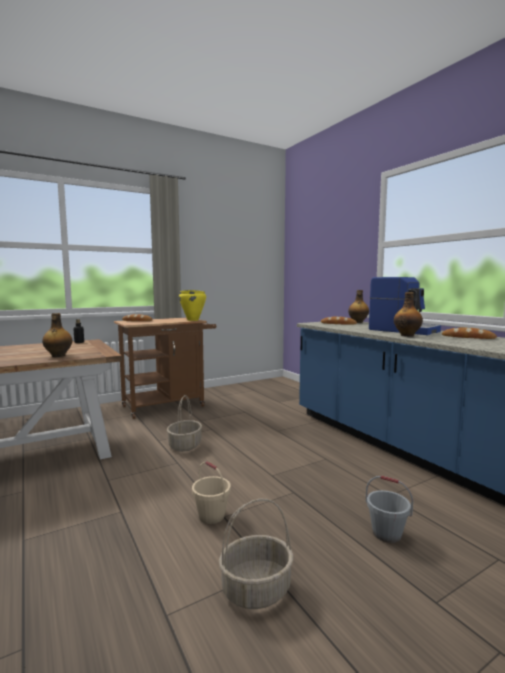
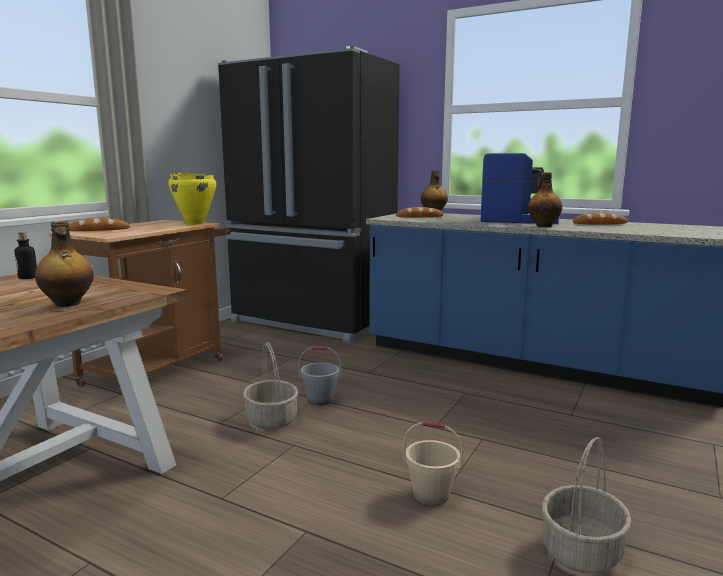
camera: 30 degrees left, 5 degrees up
(286, 392) = (312, 321): none -> black fridge
(387, 533) = (615, 452): grey bucket -> grey bucket (320, 399)

